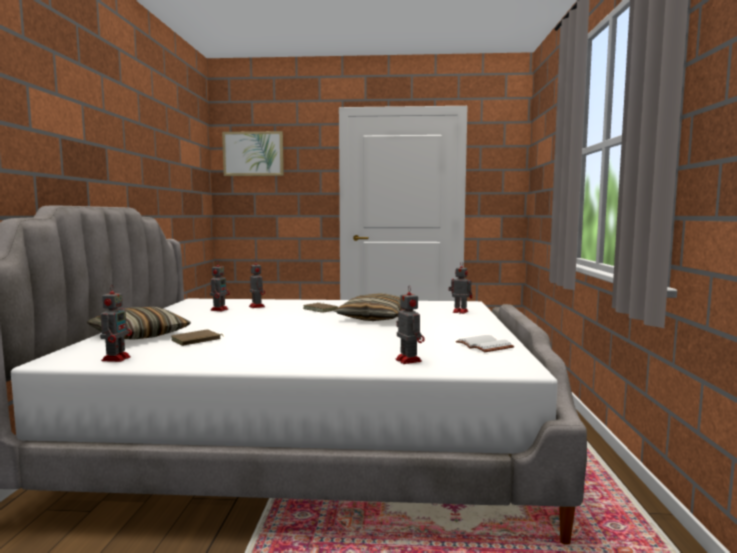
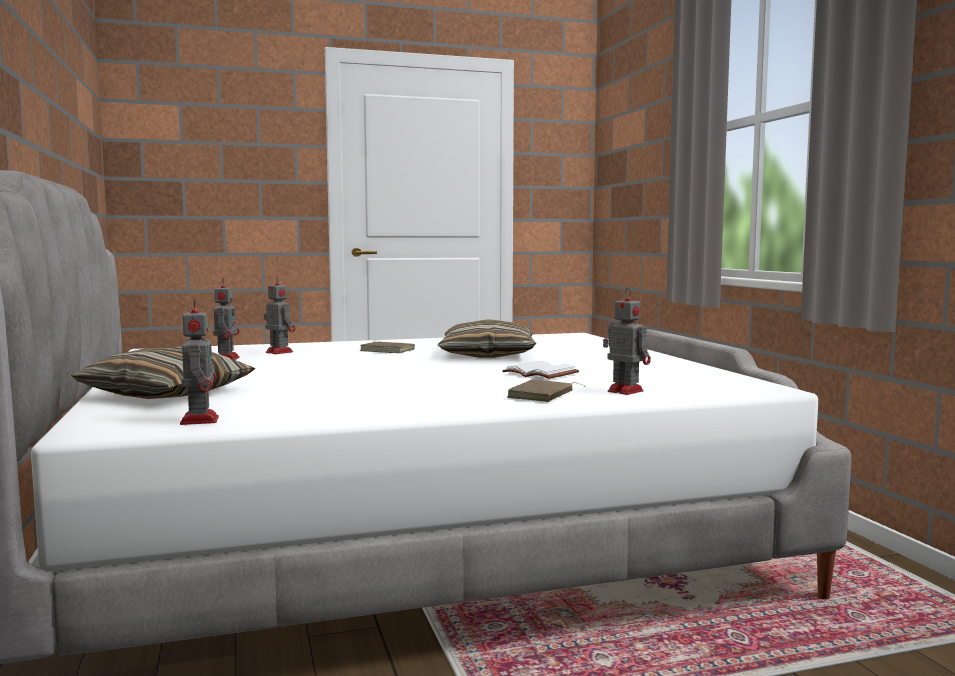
camera: 20 degrees left, 0 degrees up
(196, 340) = (280, 393): brown book -> brown book (542, 395)
(253, 154) = (181, 113): picture -> none
(459, 311) = (582, 343): toy robot -> none
(485, 346) = (685, 372): white book -> white book (542, 373)

